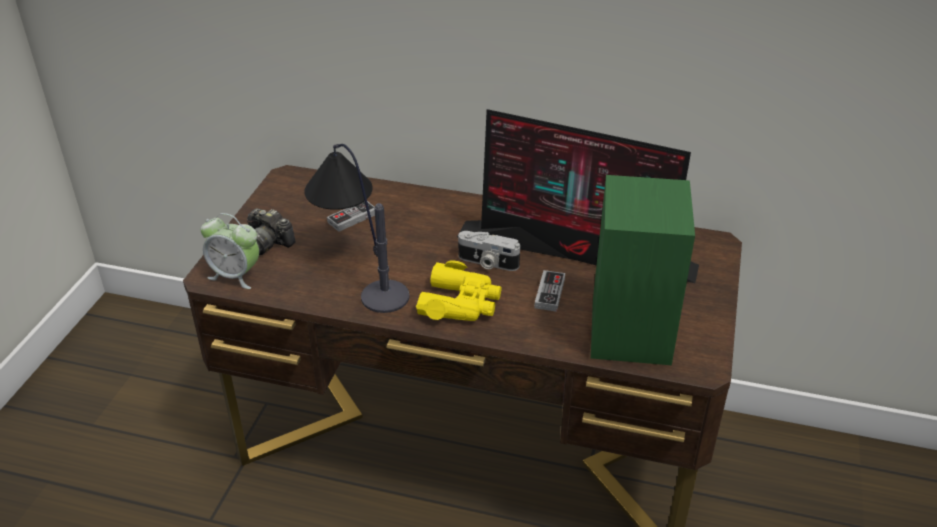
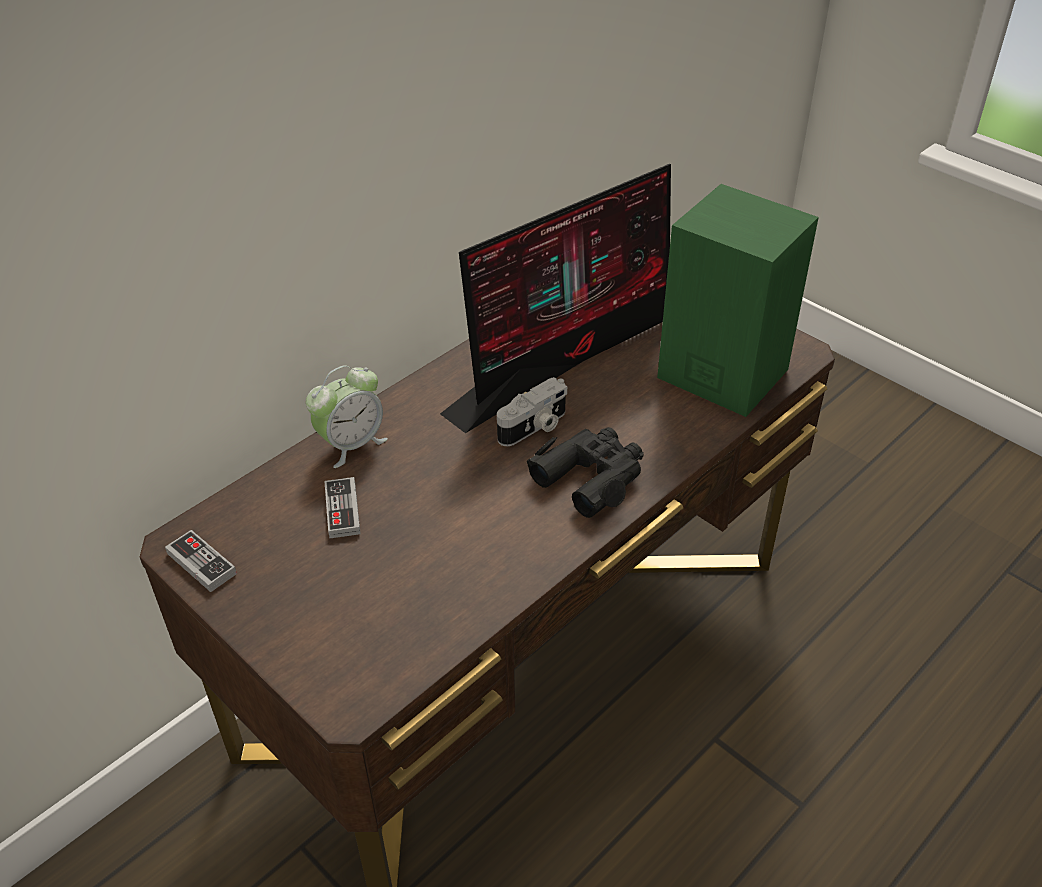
camera: 60 degrees left, 5 degrees up
(235, 275) = (368, 675): alarm clock -> alarm clock (351, 444)
(267, 243) = (322, 616): camera -> none
(359, 271) = (462, 543): table lamp -> none
(460, 303) = (591, 476): yellow binoculars -> black binoculars
(549, 293) = (623, 402): game controller -> game controller (201, 563)

